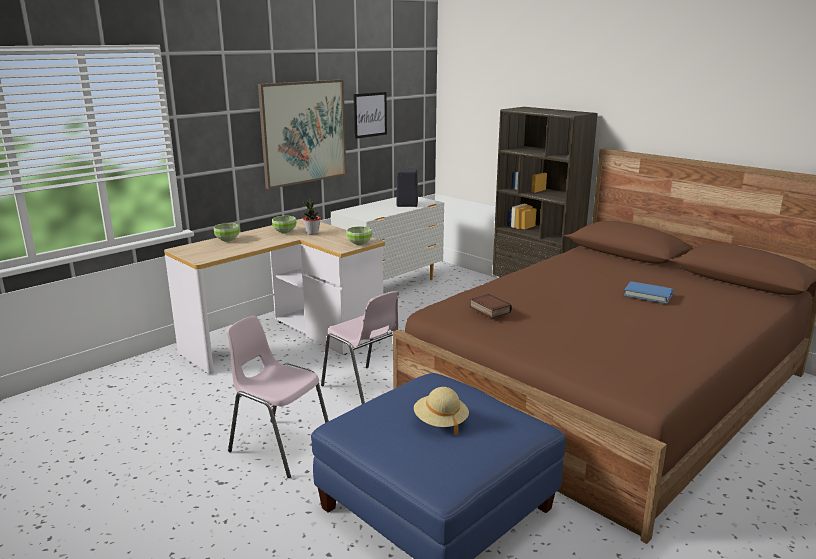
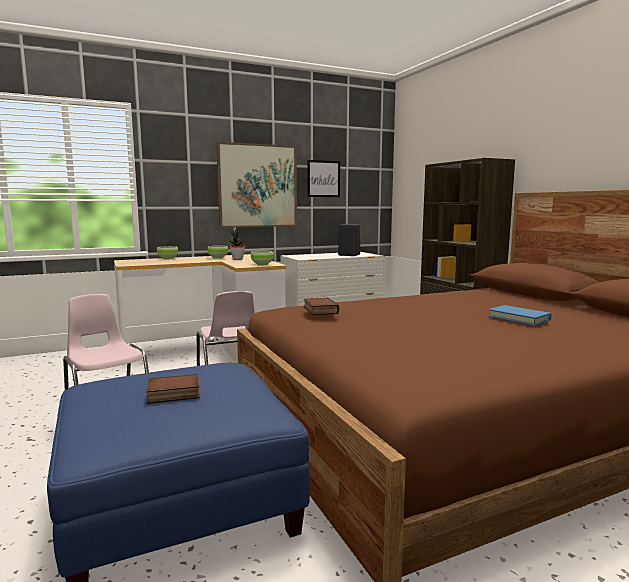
camera: 20 degrees right, 10 degrees down
(440, 422) = (173, 394): beige hat -> book

